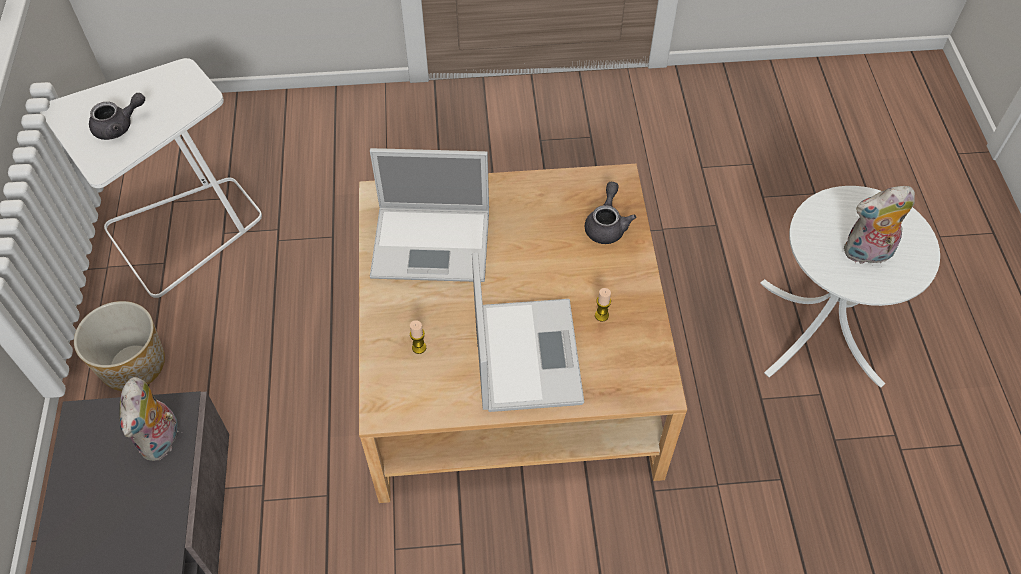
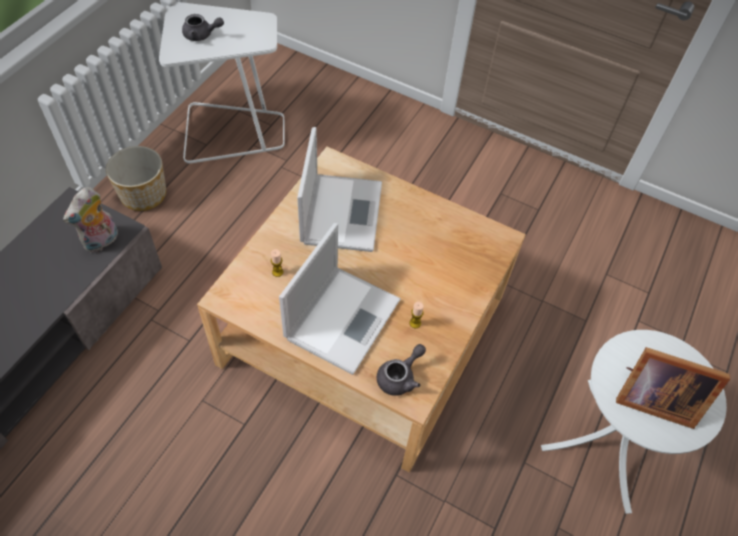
camera: 30 degrees right, 0 degrees up
(434, 243) = (341, 211): laptop -> laptop turned 120 degrees counterclockwise
(606, 225) = (469, 264): grey teapot -> grey teapot (400, 377)
(866, 254) = (652, 398): plush toy -> picture frame

